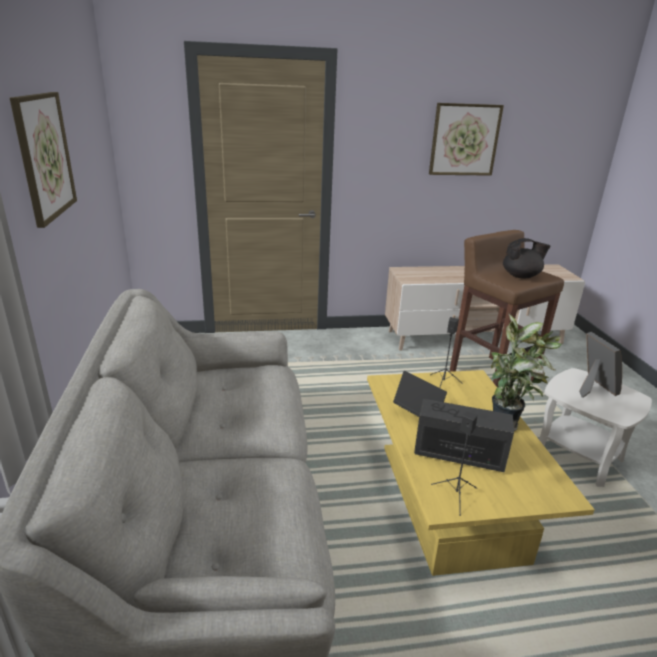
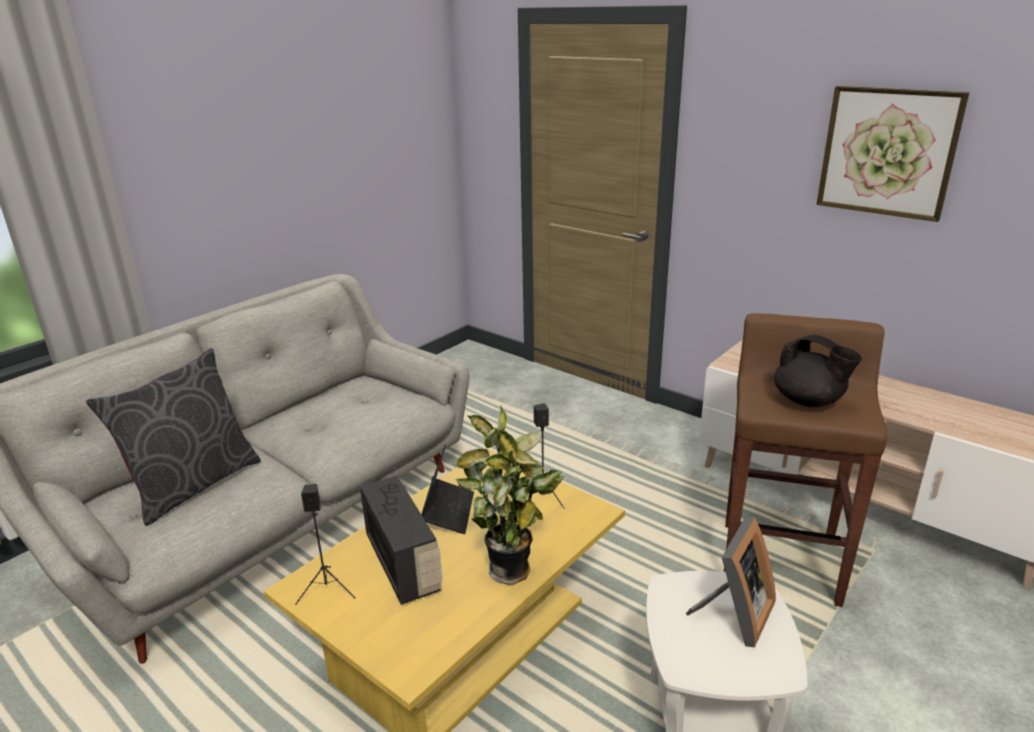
camera: 50 degrees right, 0 degrees up
(44, 156) = (258, 134): picture -> none
(237, 507) = (193, 485): none -> grey pillow

